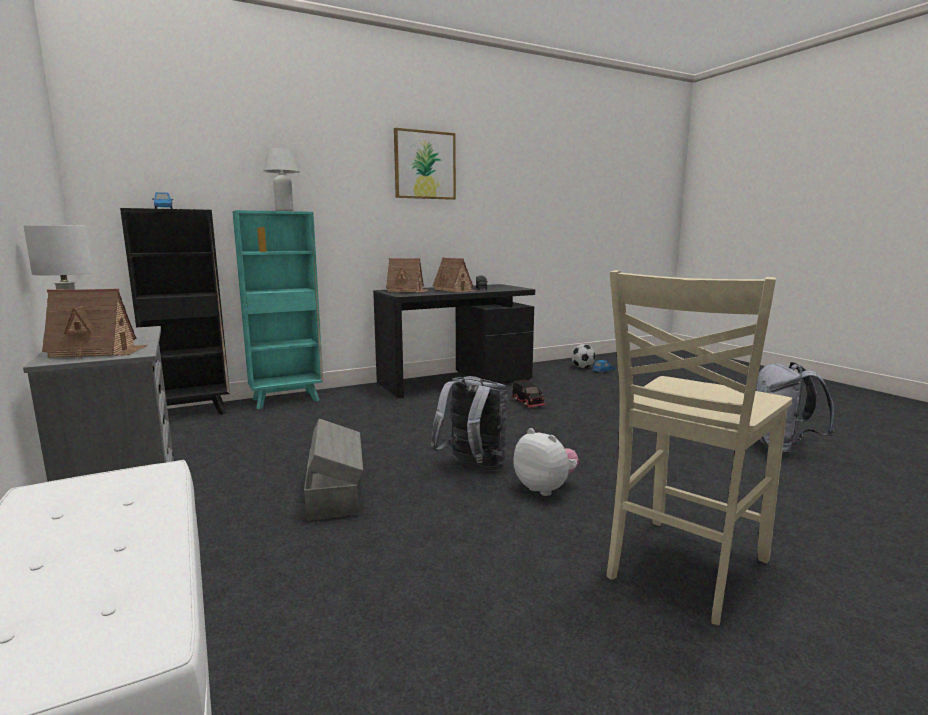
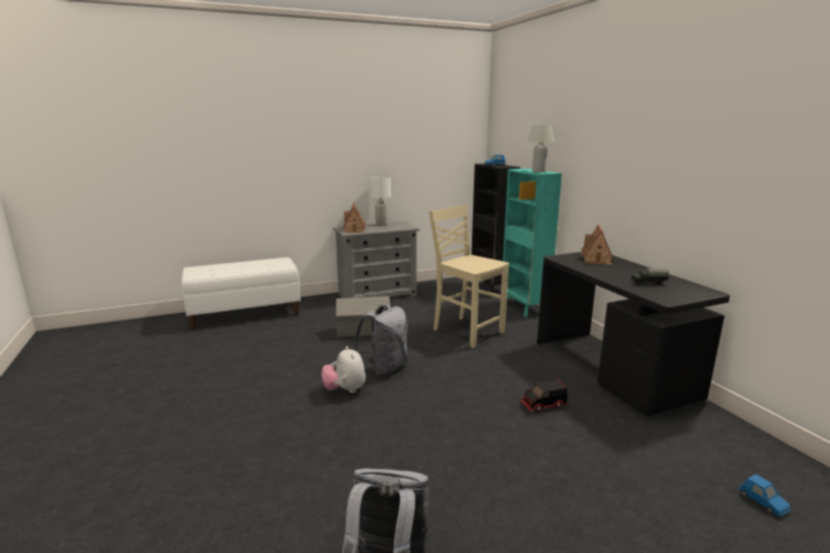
camera: 95 degrees right, 5 degrees up
(425, 165) = (663, 129): picture -> none
(454, 290) = (618, 272): toy house -> none
(545, 488) = (345, 390): plush toy -> plush toy turned 105 degrees clockwise
(582, 367) = (775, 481): football -> none
(683, 568) = (230, 419): beige chair -> beige chair (466, 331)

